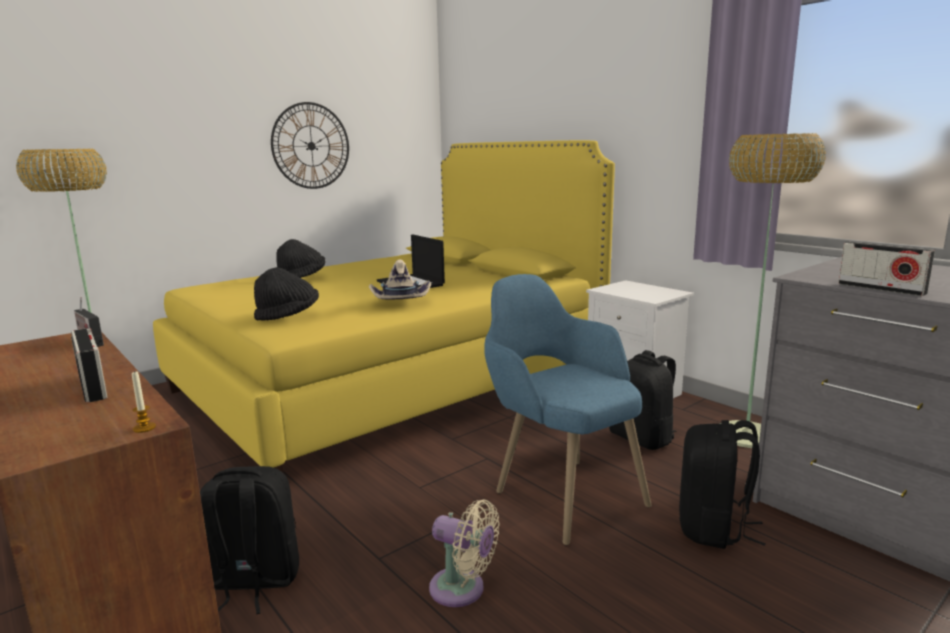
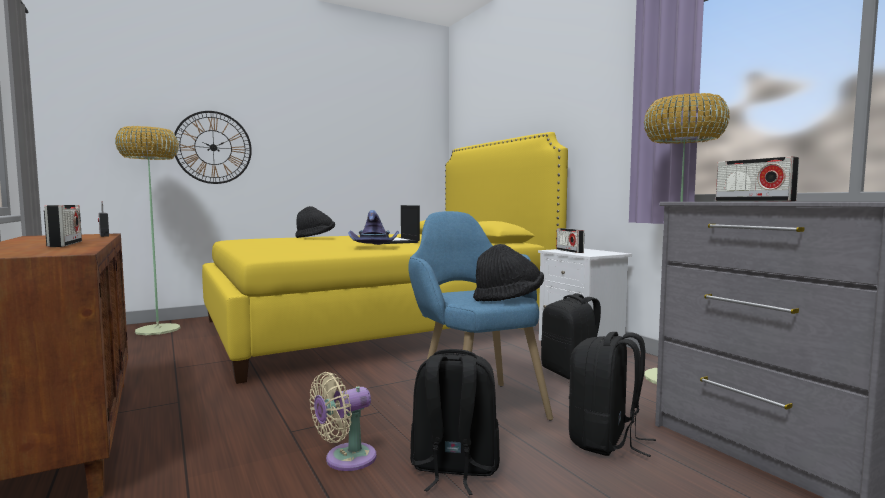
camera: 10 degrees right, 10 degrees down
(144, 428) = (62, 253): candle -> none
(252, 582) = (180, 435): black backpack -> black backpack (453, 468)
(288, 316) = (280, 249): black hat -> black hat (508, 299)
(311, 146) = (342, 146): wall clock -> wall clock (213, 147)
(400, 302) = (374, 247): beige hat -> purple hat
(462, 590) = (345, 459): beige fan -> beige fan turned 105 degrees clockwise
(623, 290) = (569, 251): none -> radio

